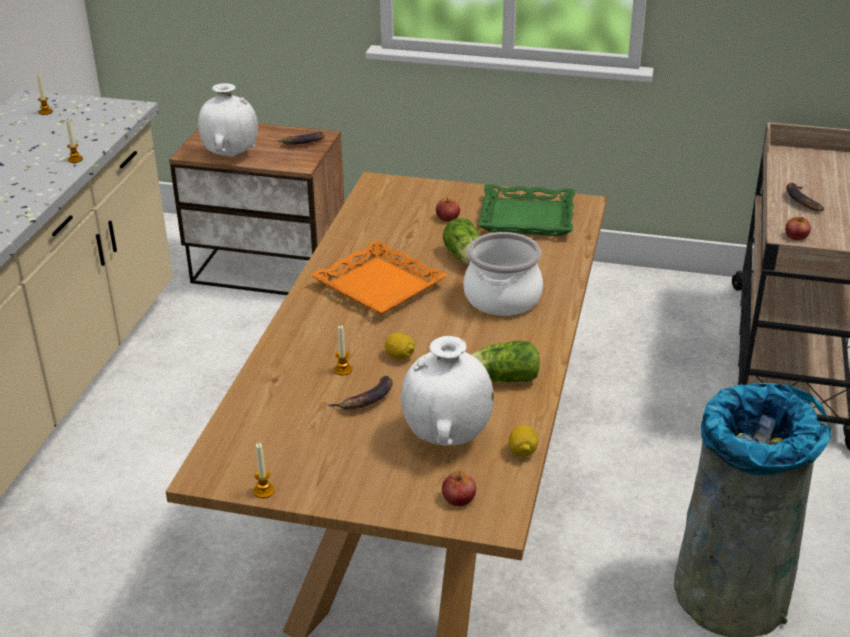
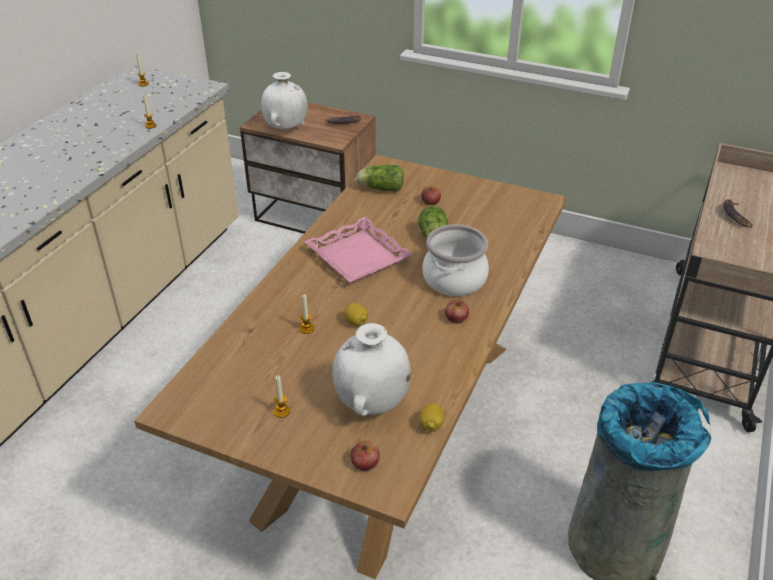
camera: 10 degrees right, 5 degrees up
(264, 491) = (210, 432): candle -> candle (281, 411)
(366, 399) = (317, 358): banana -> none
(380, 285) = (359, 256): orange tray -> pink tray
(501, 378) = (433, 353): lettuce -> lettuce (379, 188)
(526, 218) = (494, 209): green tray -> none
(796, 236) = (722, 248): apple -> apple (456, 318)

